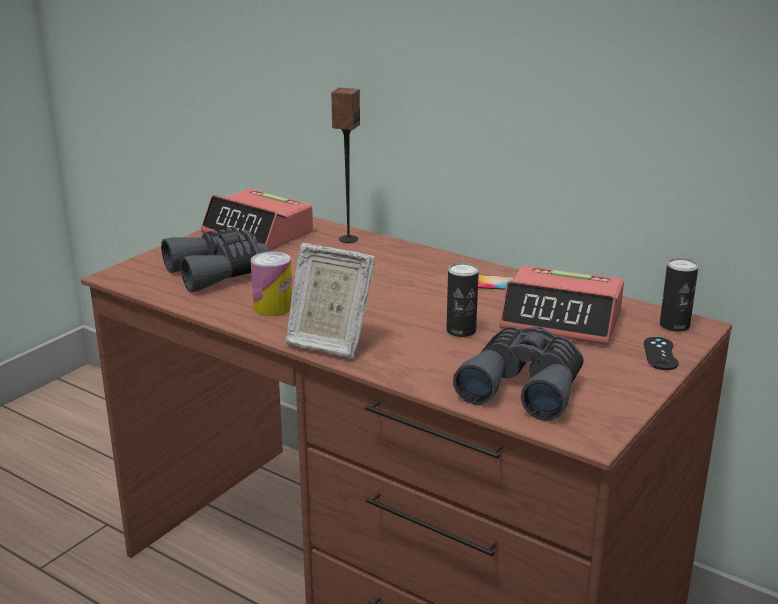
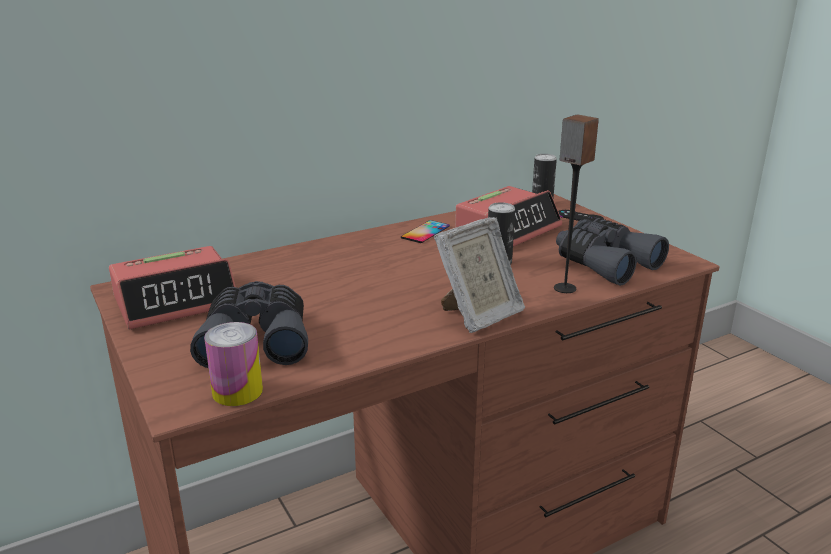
camera: 65 degrees left, 0 degrees up
(273, 307) = (378, 326): can -> can (237, 391)
(348, 239) = (257, 264): speaker -> speaker (564, 288)

